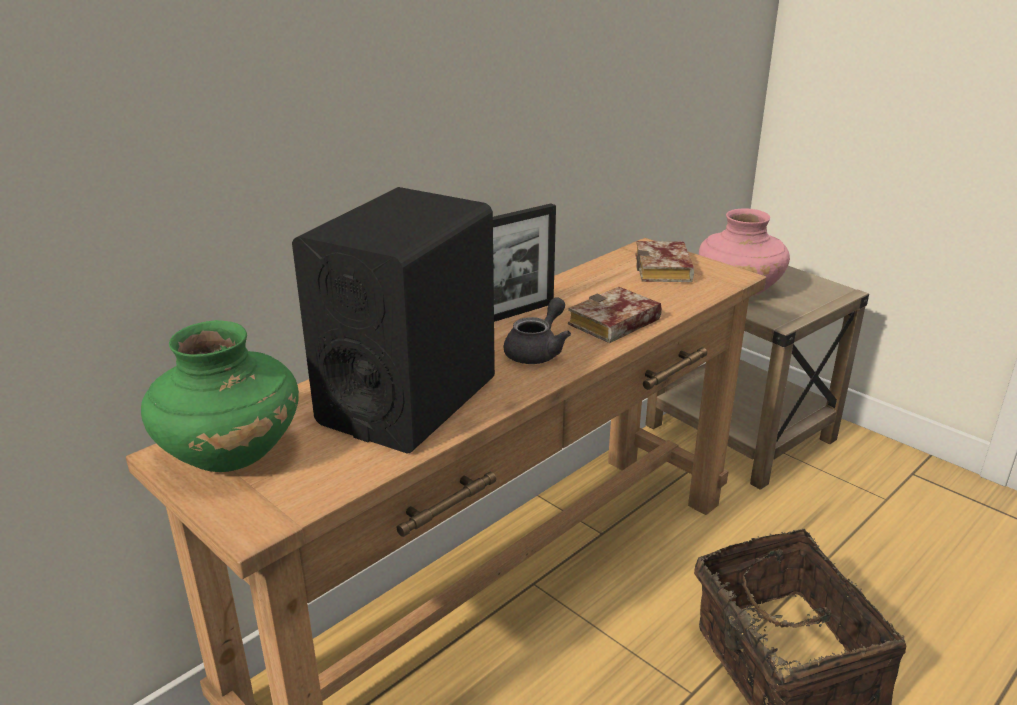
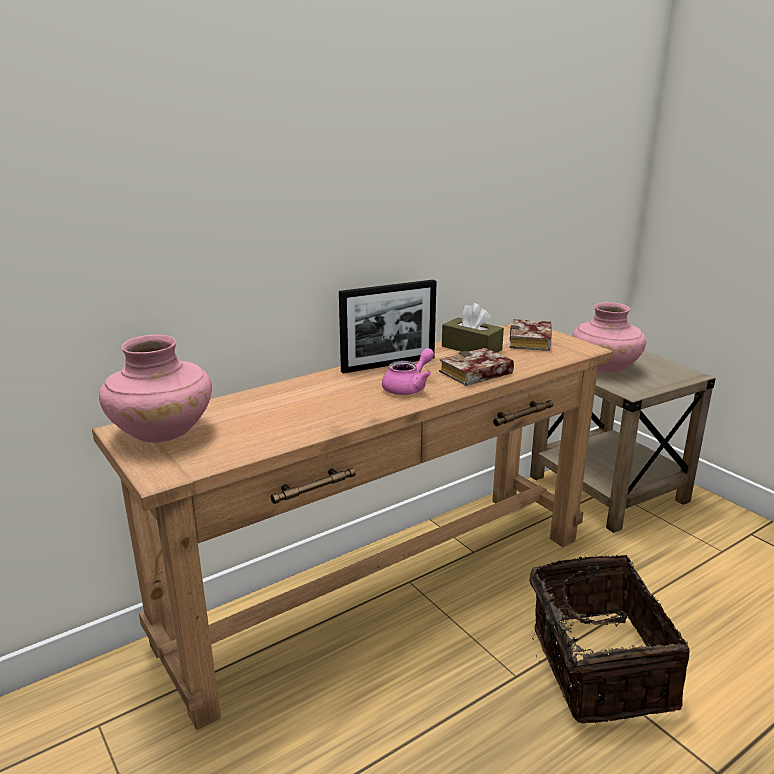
camera: 10 degrees right, 5 degrees down
(230, 454) = (162, 433): green vase -> pink vase
(408, 400) = (299, 411): black speaker -> none
(537, 351) = (409, 387): grey teapot -> pink teapot
(594, 285) = (471, 348): none -> brown tissue box

